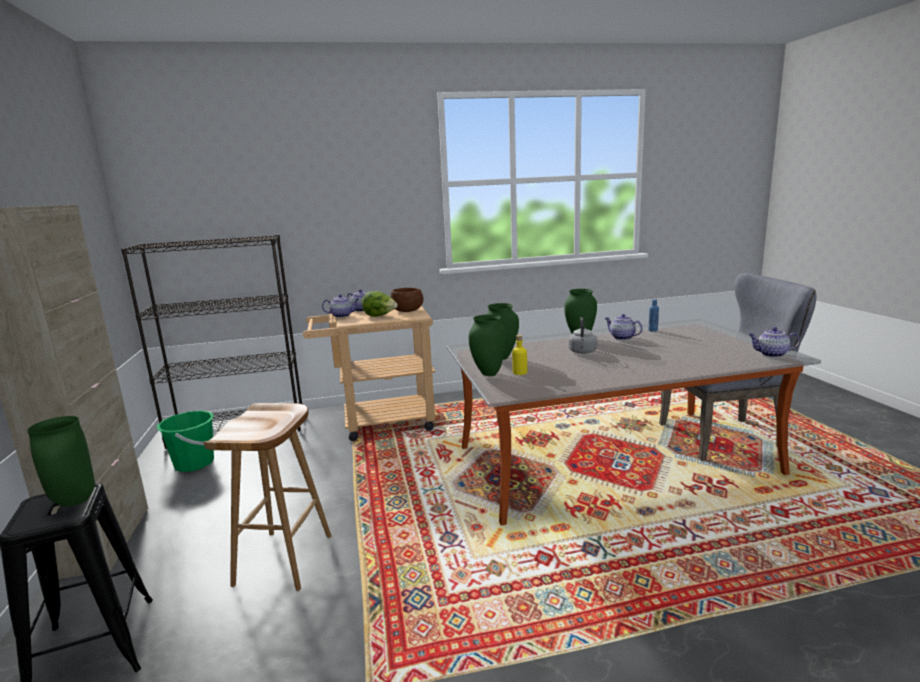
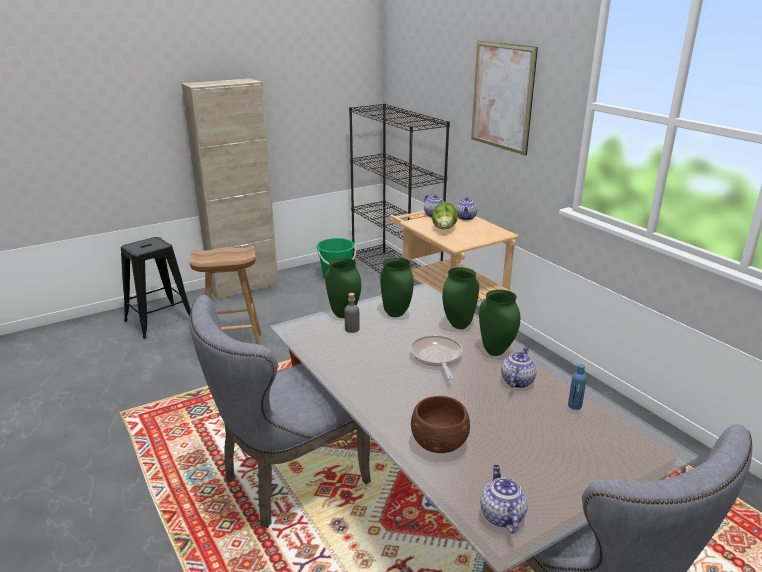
camera: 70 degrees right, 10 degrees up
(76, 501) = (151, 247): green vase -> green vase (459, 326)
(345, 196) = (502, 97): none -> picture
(407, 310) = (476, 236): brown bowl -> brown bowl (440, 442)
(520, 372) = (352, 329): yellow bottle -> grey bottle
(580, 536) = (286, 481): none -> grey chair
(582, 352) = (436, 357): grey kettle -> frying pan

